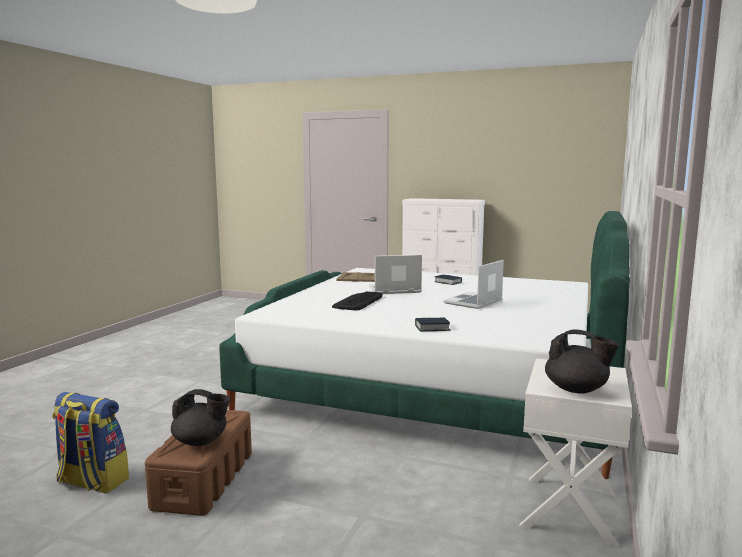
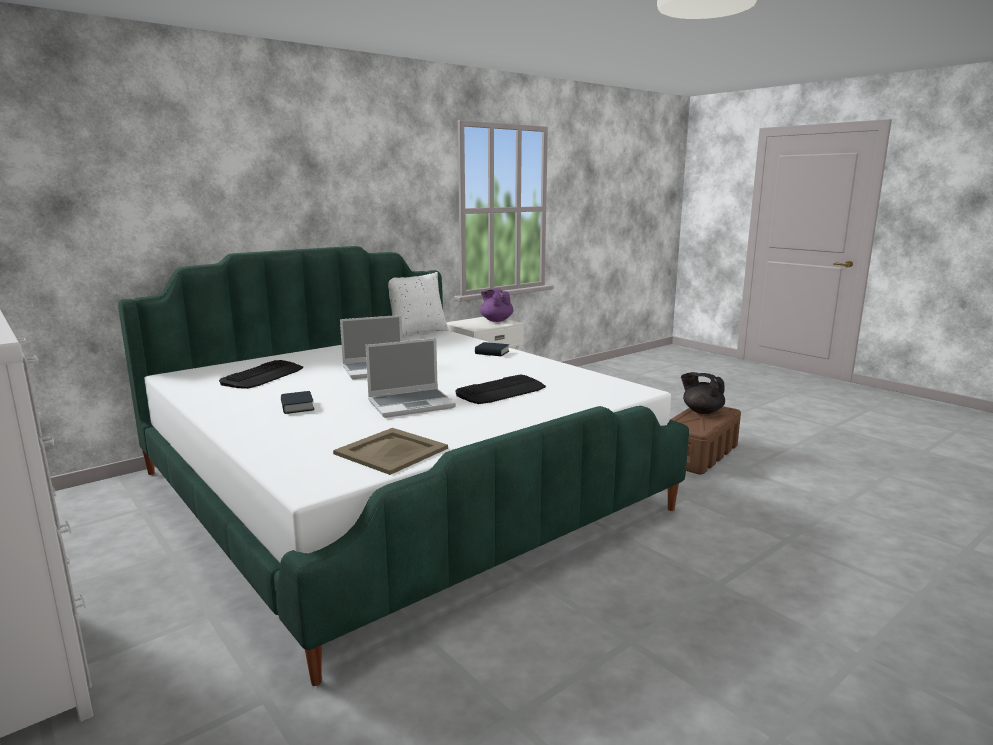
camera: 150 degrees left, 5 degrees up
(92, 482) = (794, 471): backpack -> none
(394, 290) = (412, 404): laptop -> laptop turned 45 degrees counterclockwise
(526, 290) = (263, 376): none -> keyboard
(577, 390) = (496, 320): black teapot -> purple teapot
(579, 340) = (417, 332): none -> white pillow

